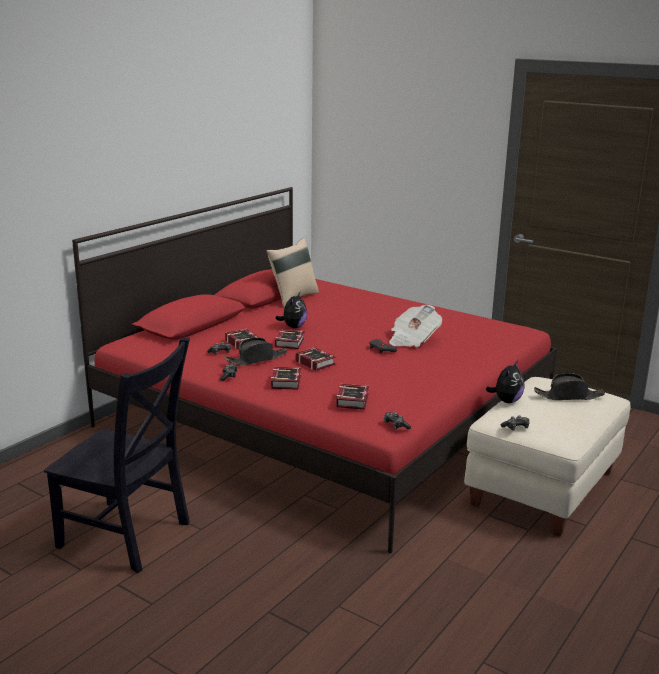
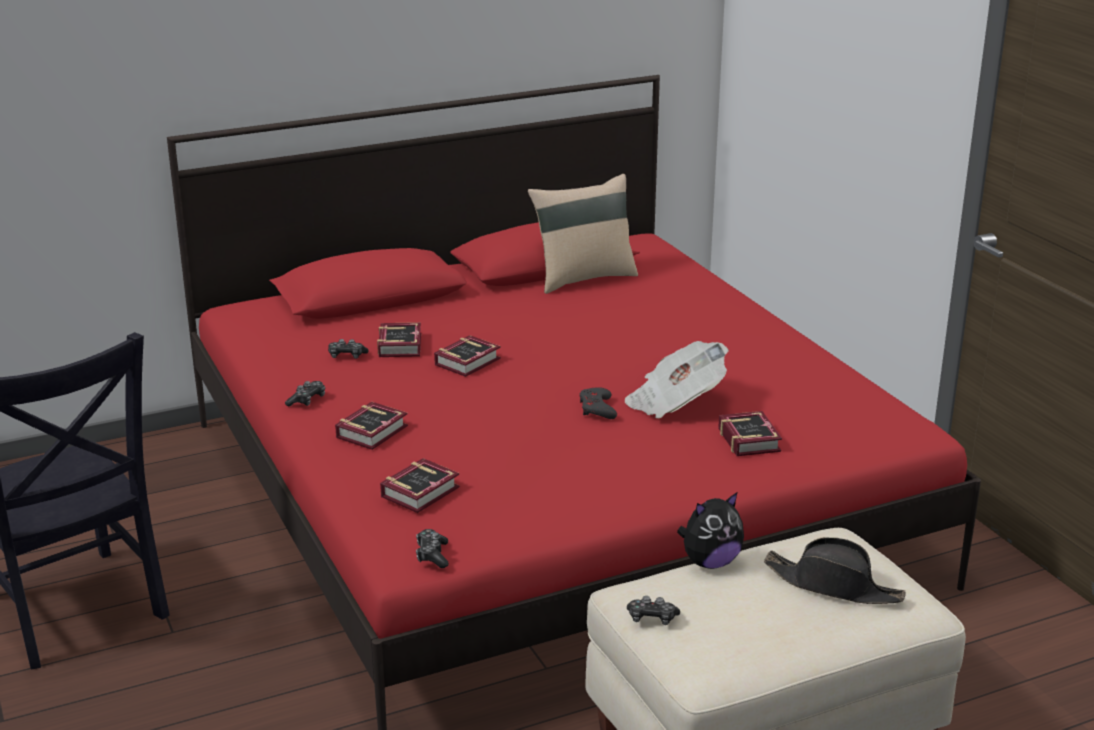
camera: 30 degrees right, 5 degrees up
(256, 359) = (381, 380): black hat -> none
(293, 327) = (513, 334): plush toy -> none
(315, 362) = (459, 406): book -> book (749, 438)

